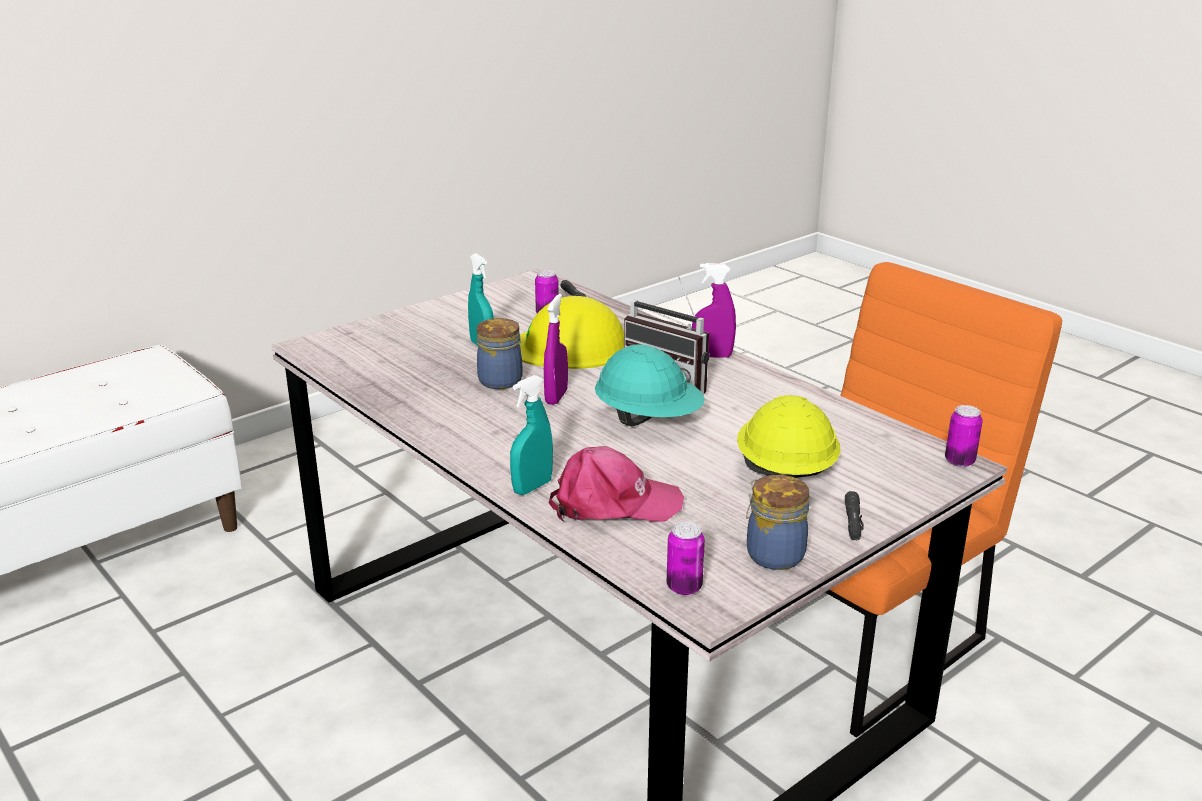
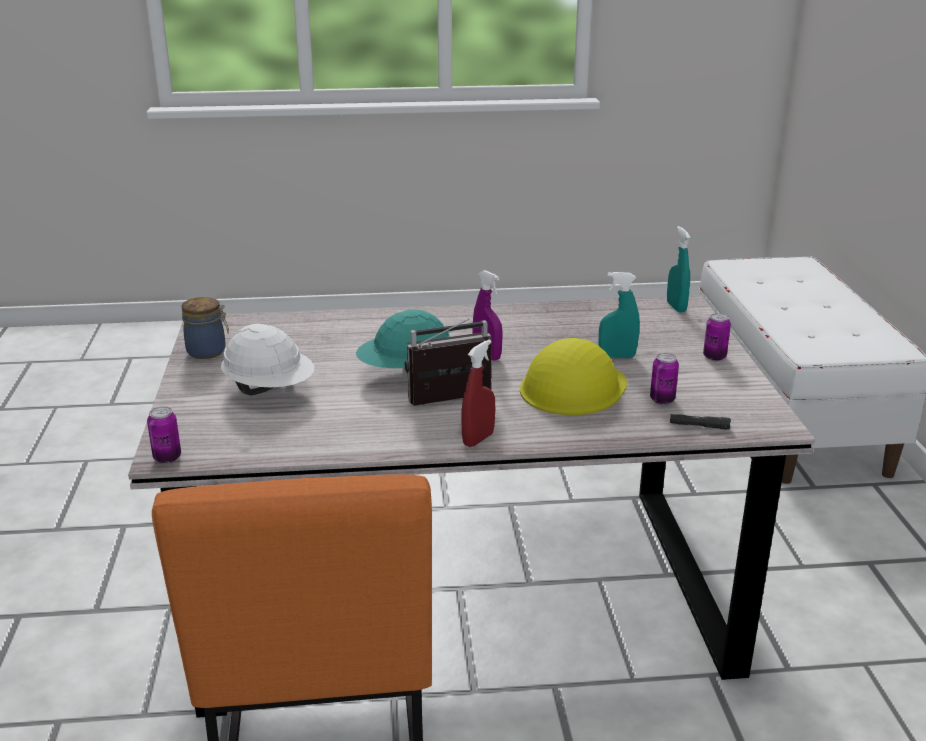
camera: 125 degrees right, 0 degrees up
(502, 380) = (541, 346): jar -> none
(532, 487) = (379, 317): turquoise spray bottle -> turquoise spray bottle (676, 307)
(613, 504) = (326, 331): pink cap -> none
(684, 587) = (228, 322): can -> can (714, 357)
(712, 356) = (478, 439): purple spray bottle -> red spray bottle
(785, 471) = (270, 390): yellow hard hat -> white hard hat
(853, 522) = (188, 385): black flashlight -> none

